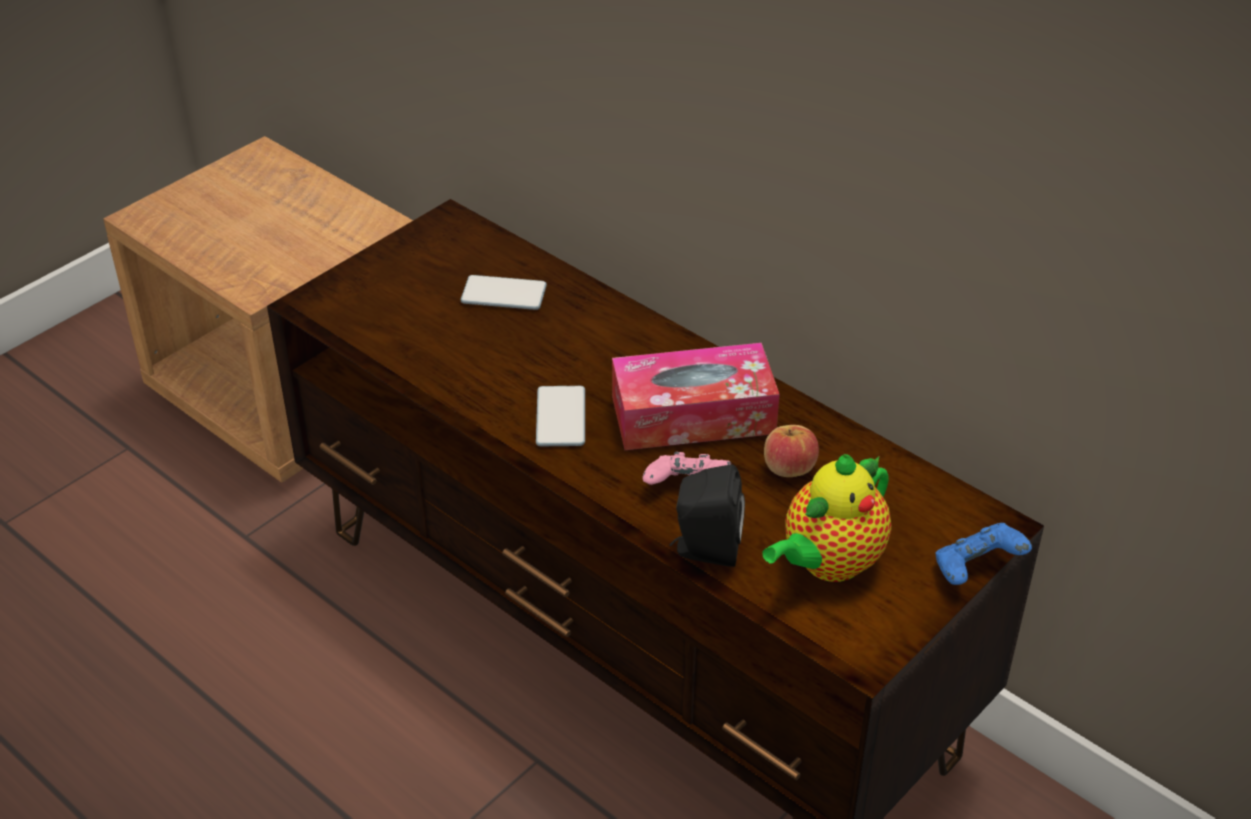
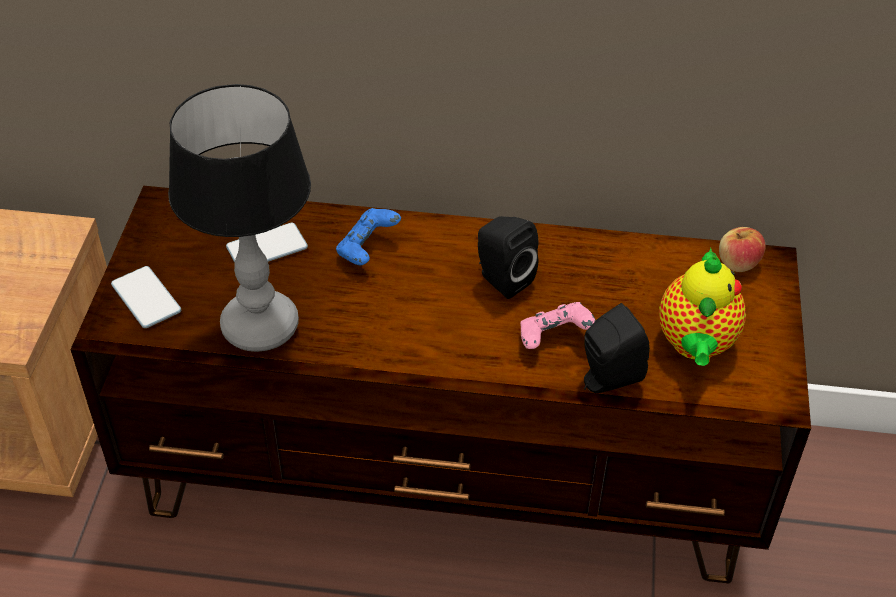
camera: 35 degrees left, 5 degrees up
(433, 355) = (259, 325): none -> table lamp
(560, 418) = (408, 328): phone -> phone (146, 298)
(693, 415) = (502, 279): tissue box -> black speaker
(789, 467) = (604, 287): apple -> apple (738, 263)
(976, 570) = (787, 301): blue game controller -> blue game controller (367, 250)

